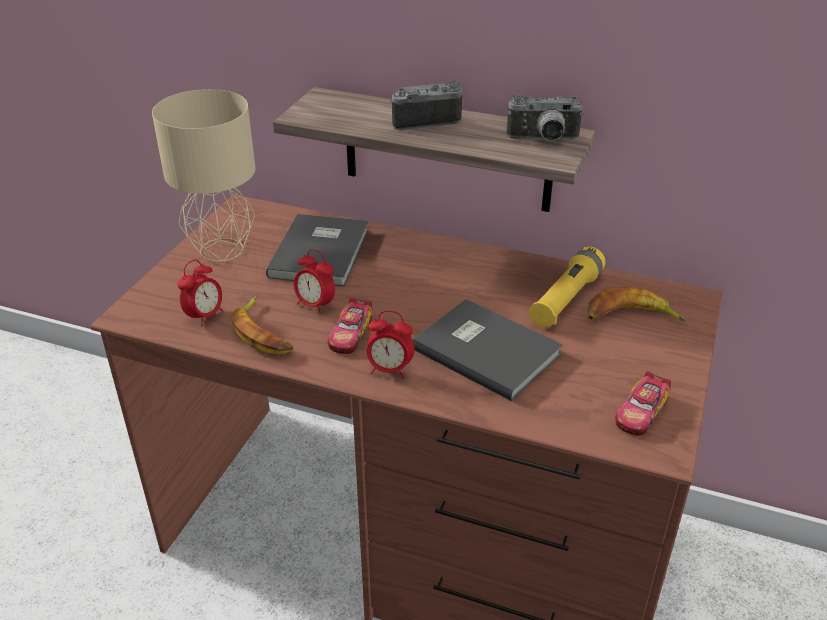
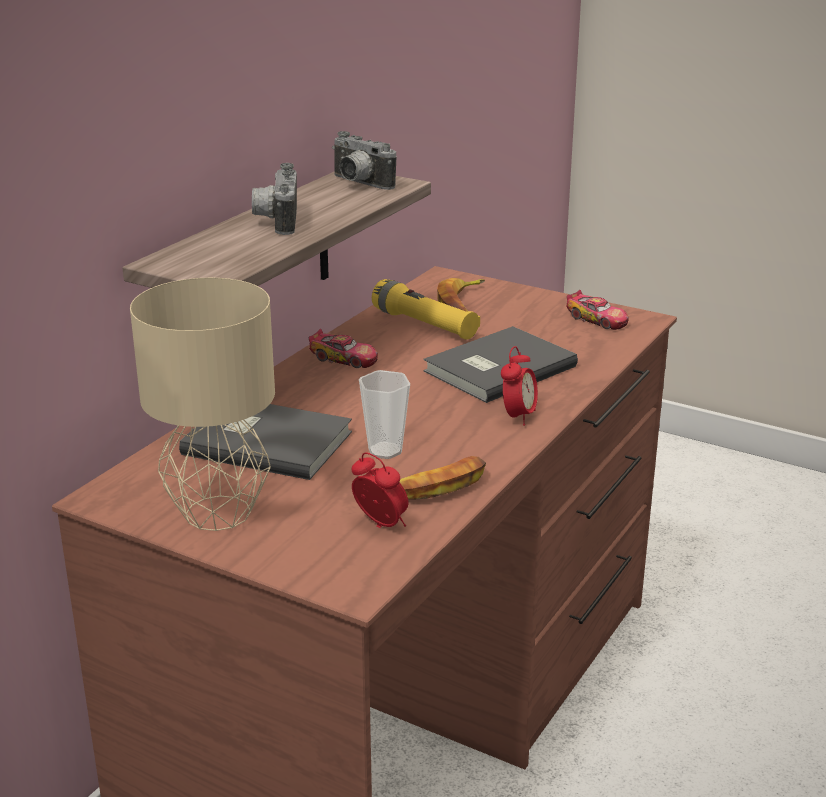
camera: 80 degrees left, 10 degrees down
(315, 305) = (385, 451): alarm clock -> cup
(350, 334) = (450, 433): toy car -> toy car (345, 359)
(543, 140) = (358, 184): camera -> camera turned 120 degrees clockwise

